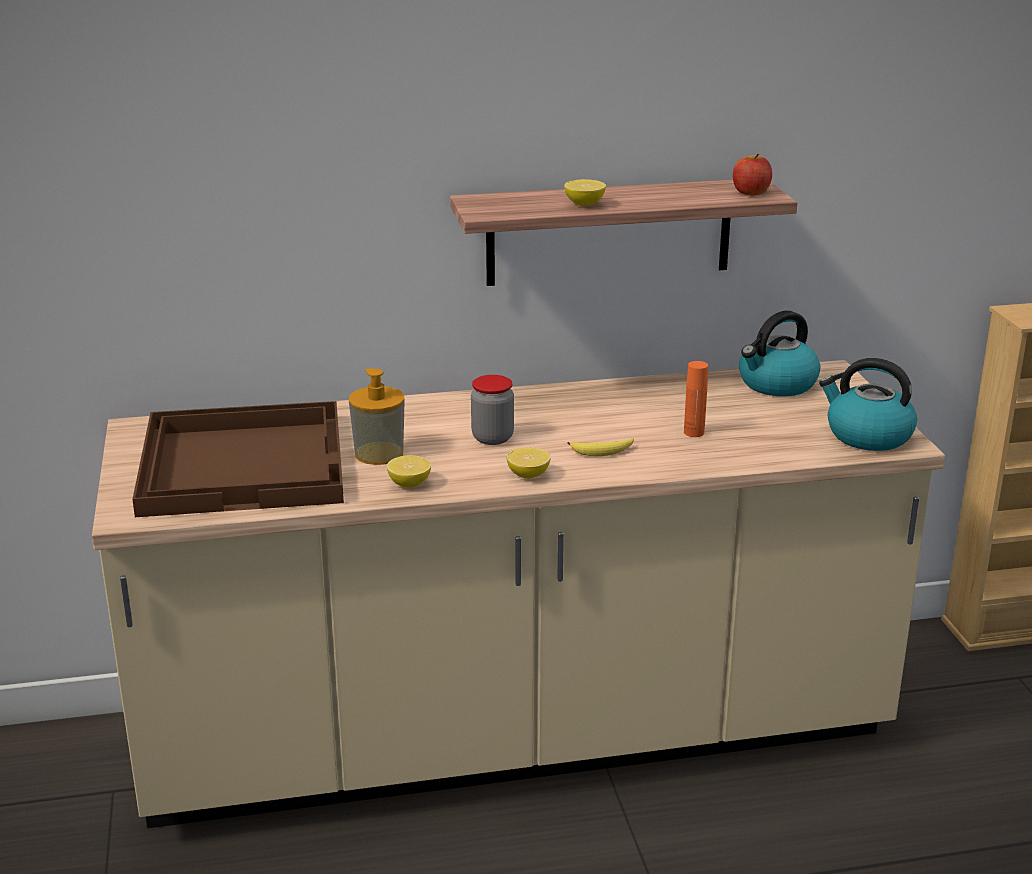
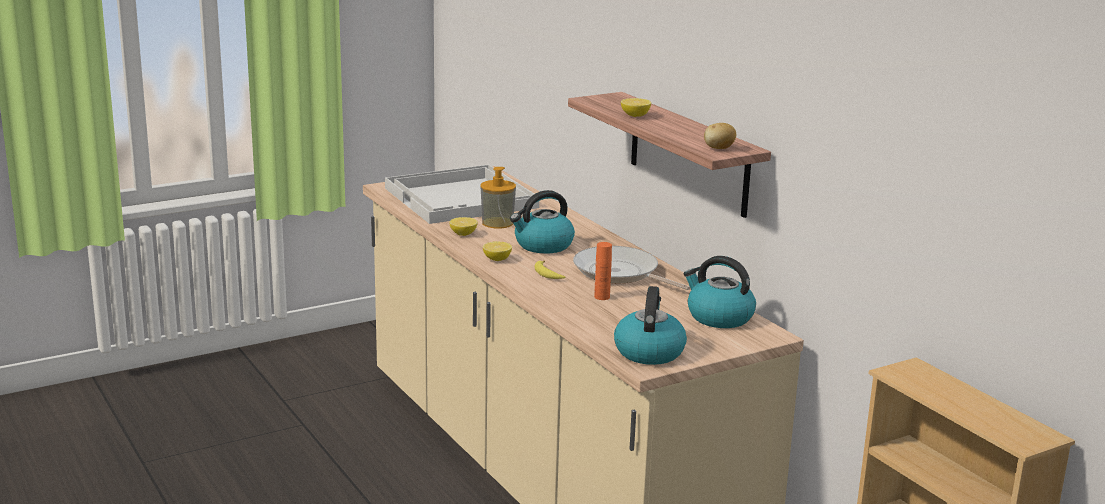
camera: 70 degrees right, 5 degrees down
(245, 462) = (462, 198): brown tray -> white tray
(492, 438) = (543, 245): jar -> kettle
(618, 410) = (619, 273): none -> frying pan
(751, 192) = (718, 148): apple -> potato

